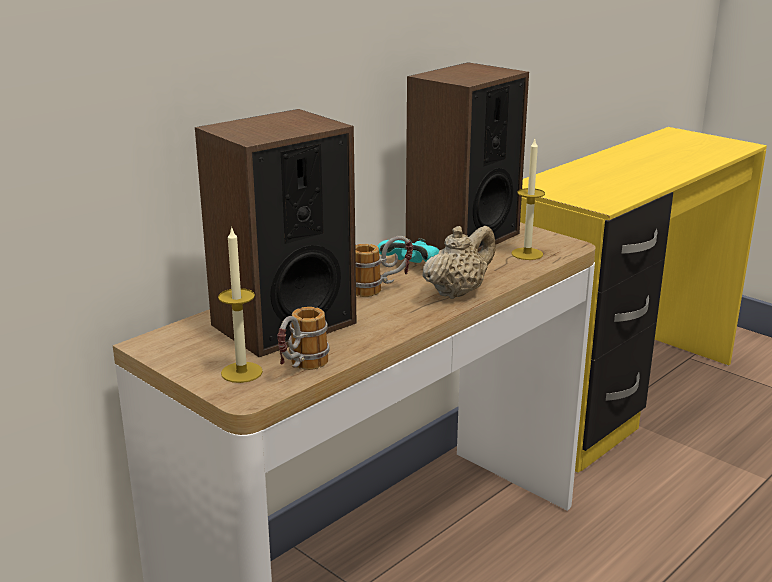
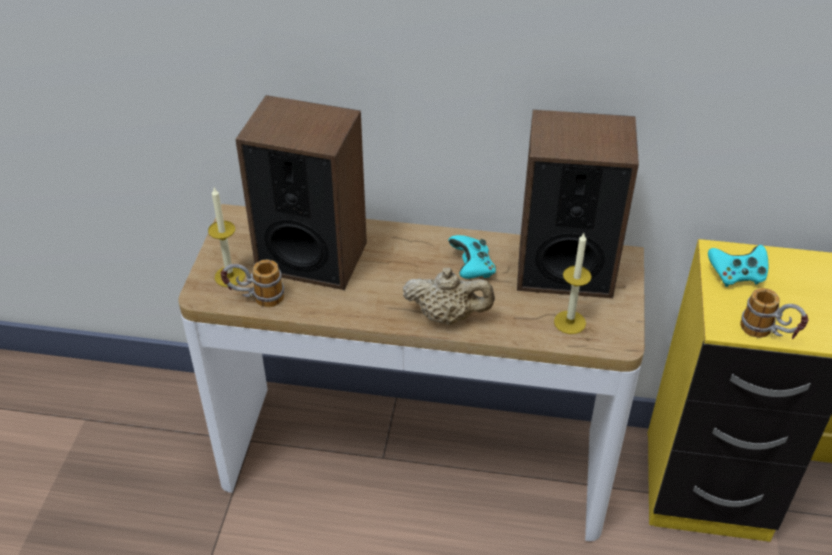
camera: 55 degrees right, 20 degrees up
(380, 289) = (412, 273): mug -> mug (768, 334)
(556, 188) = (736, 276): none -> turquoise game controller

